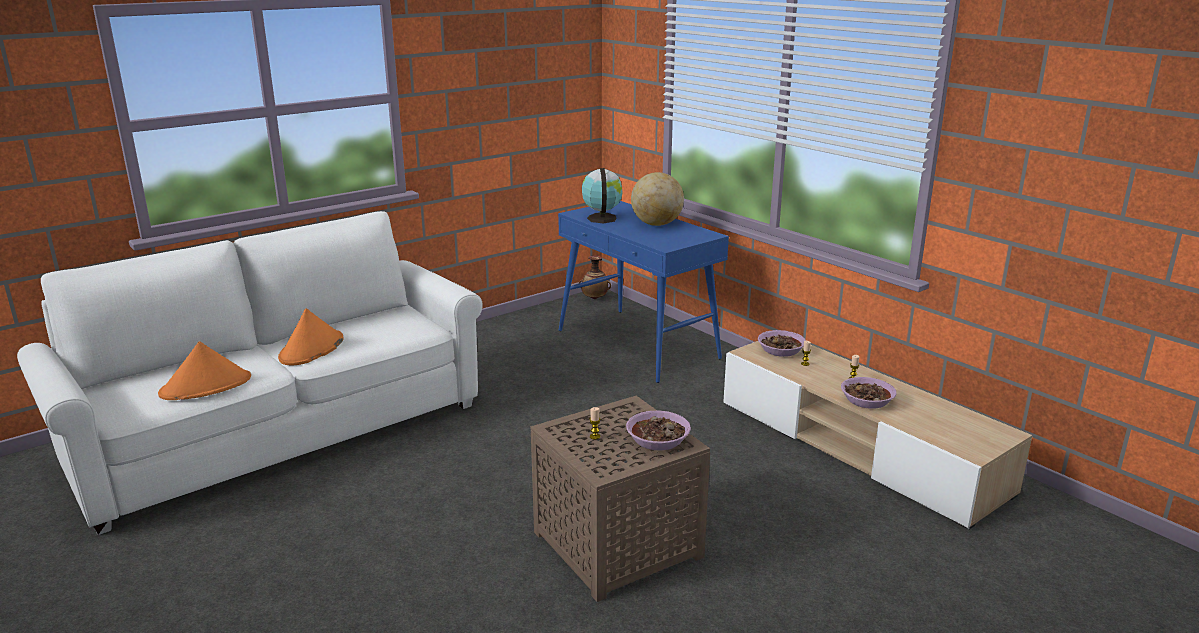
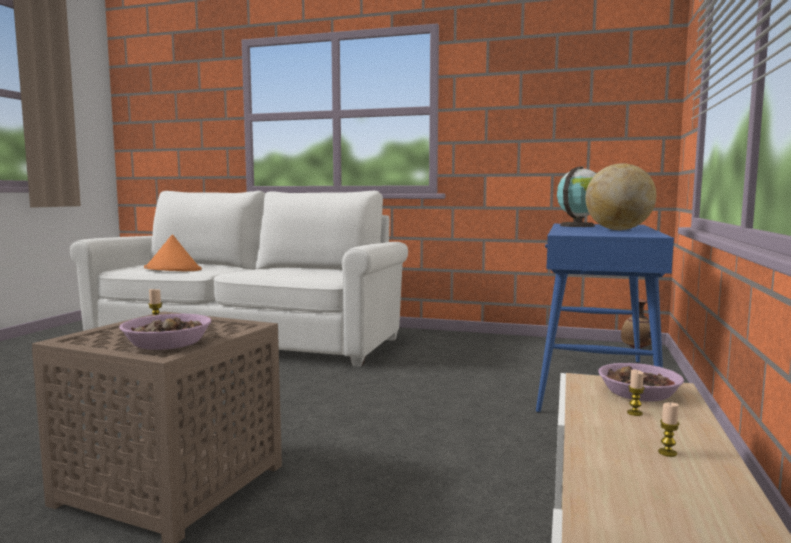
camera: 55 degrees right, 15 degrees down
(311, 349) = (255, 270): orange hat -> none
(866, 400) = (613, 479): bowl -> none

